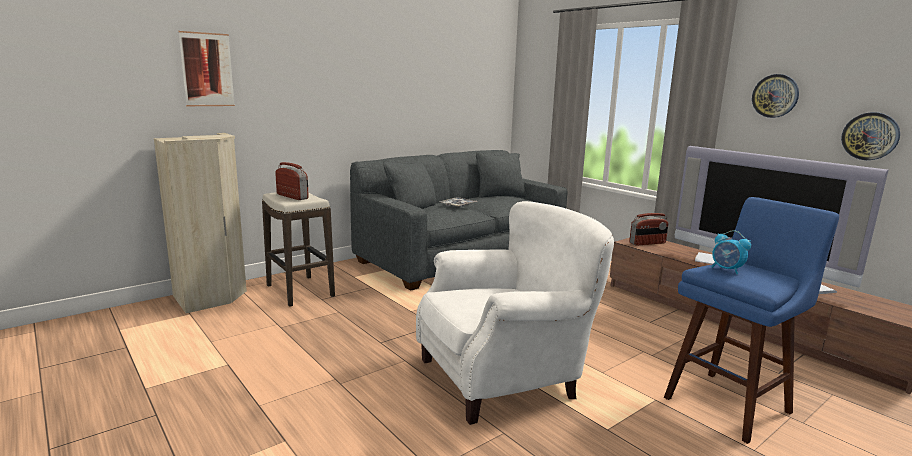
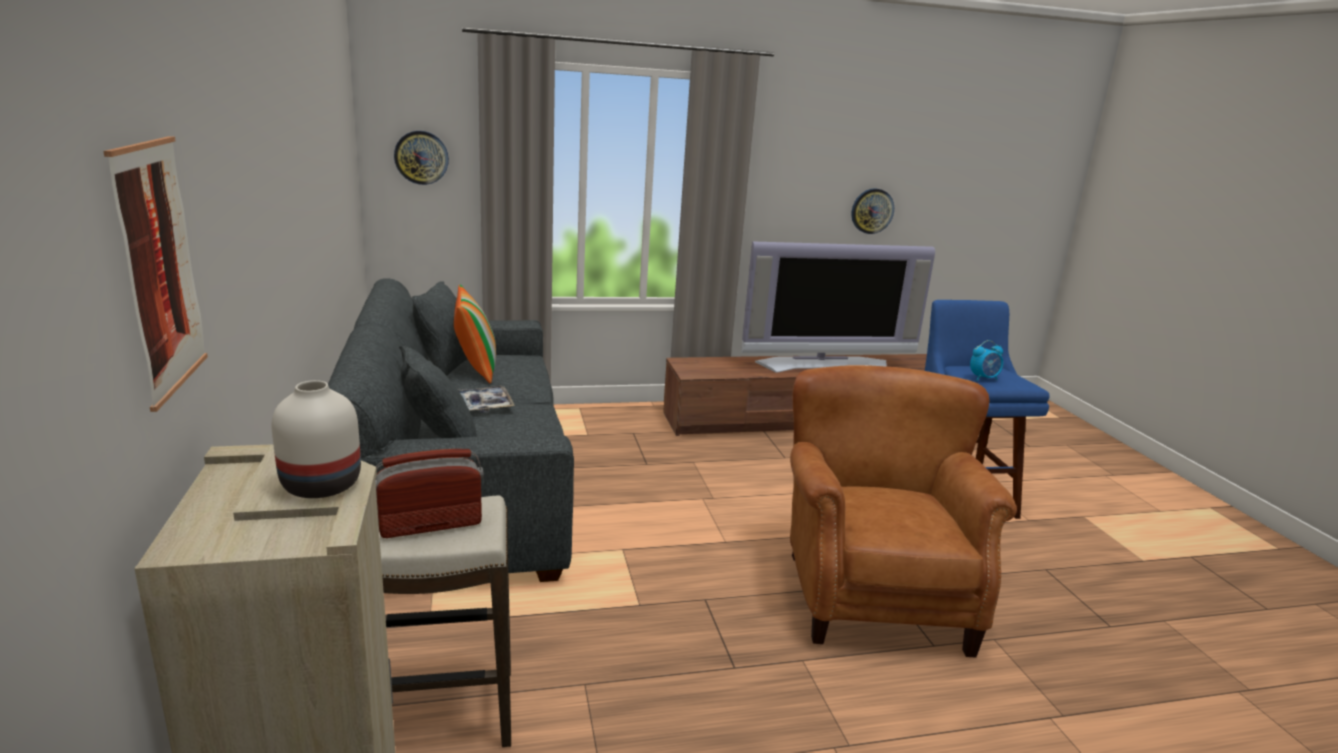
camera: 65 degrees left, 5 degrees up
(202, 137) = (322, 486): none -> white vase
(497, 198) = (476, 369): none -> pillow
(505, 376) = (873, 593): white armchair -> brown armchair
(647, 243) = (702, 367): radio -> none
(775, 96) = (791, 173): wall clock -> wall clock (421, 157)

